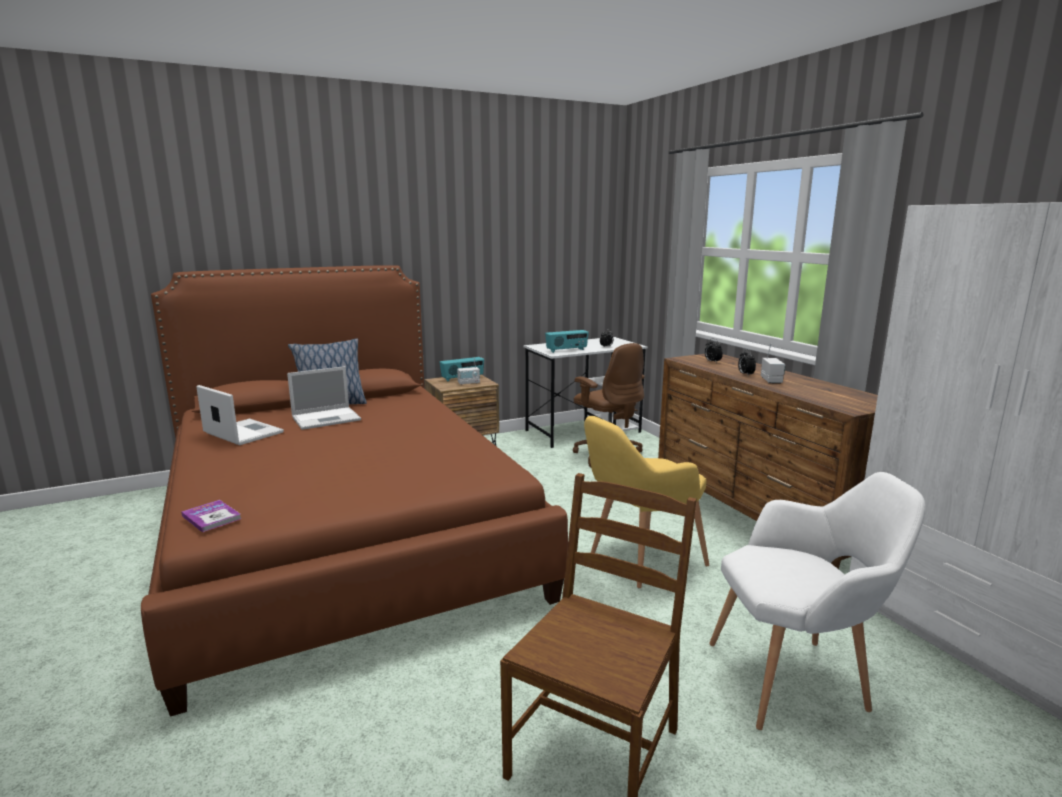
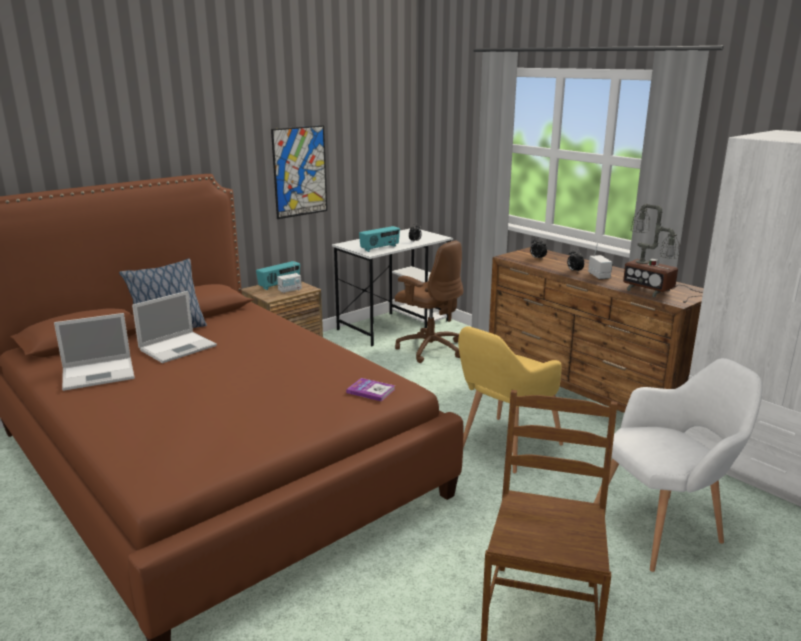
camera: 15 degrees left, 5 degrees up
(211, 517) = (156, 470): book -> book (371, 391)
(242, 432) = (100, 373): laptop -> laptop turned 135 degrees clockwise
(493, 272) = (300, 171): none -> picture
(832, 398) = (657, 291): none -> table lamp

